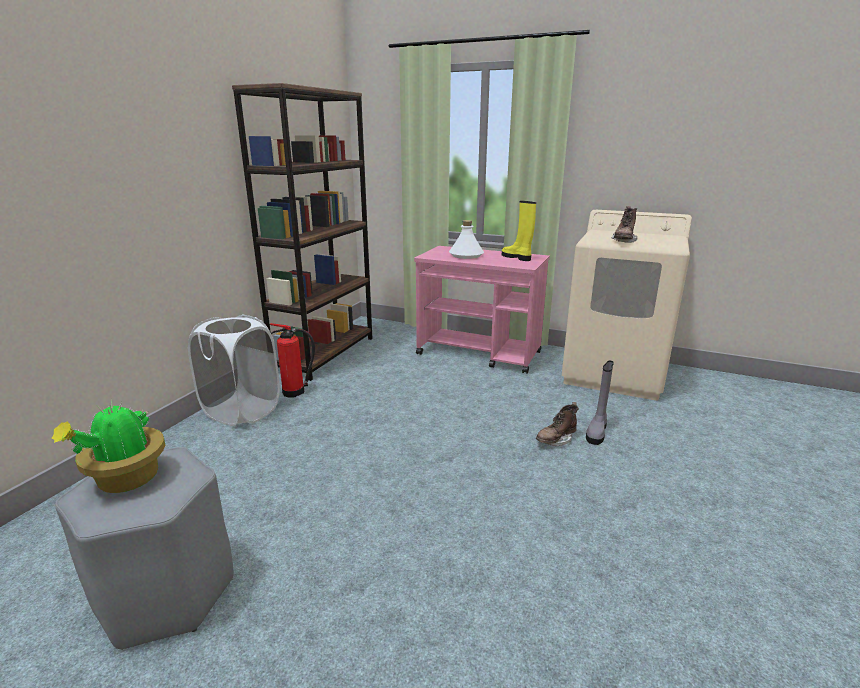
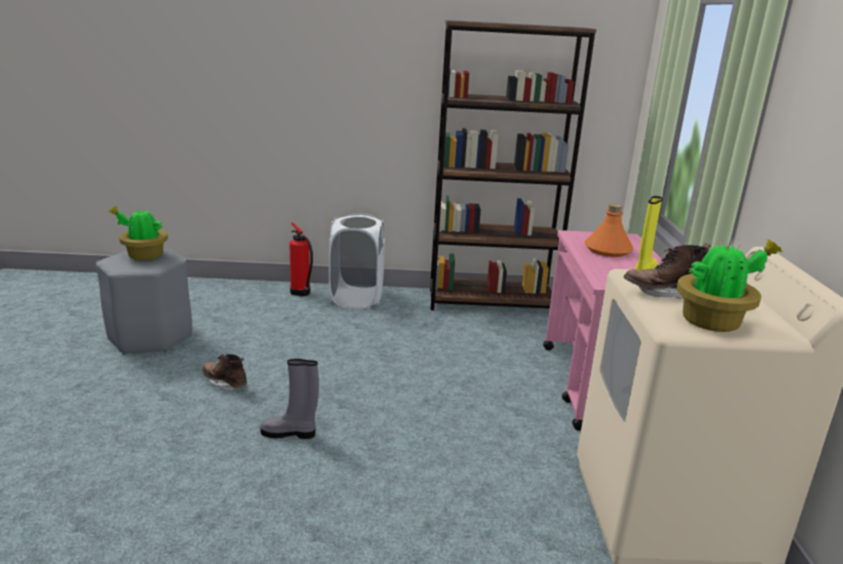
camera: 65 degrees right, 0 degrees up
(296, 392) = (404, 309): fire extinguisher -> fire extinguisher (301, 293)
(466, 255) = (608, 250): white bottle -> orange bottle
(555, 440) = (421, 469): brown boot -> brown boot (225, 383)
(597, 432) = (464, 502): grey boot -> grey boot (290, 433)
(665, 241) = (713, 322): none -> potted plant

